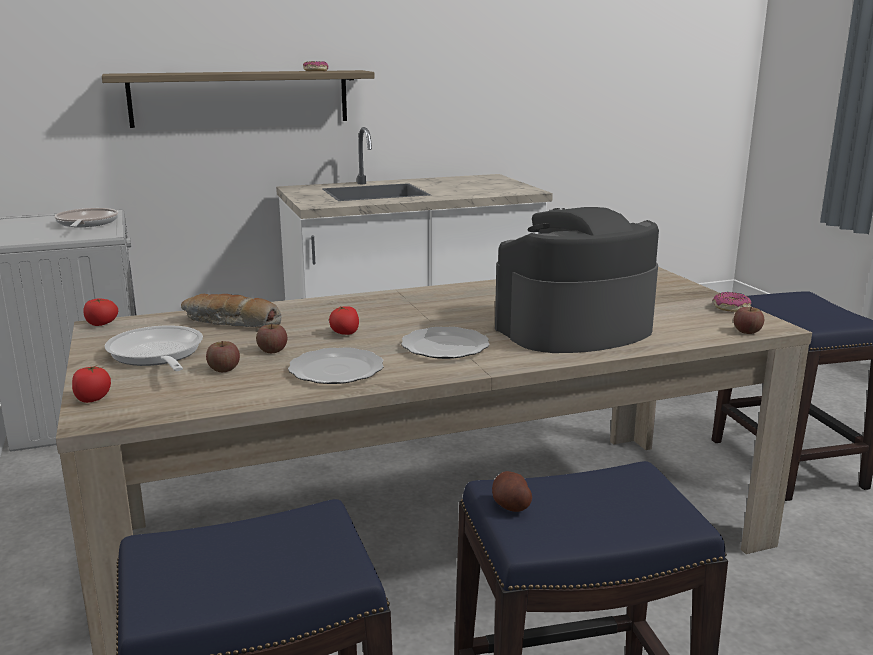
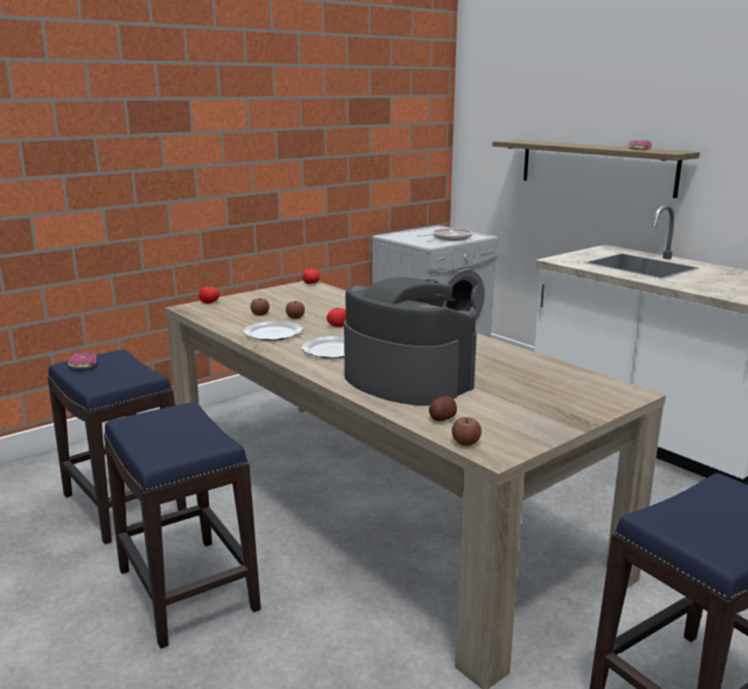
camera: 70 degrees right, 0 degrees up
(156, 355) = (272, 300): frying pan -> none
(230, 323) = (334, 302): bread -> none
(510, 505) = (164, 413): potato -> potato (442, 418)
(730, 308) = (537, 434): donut -> donut (83, 365)

